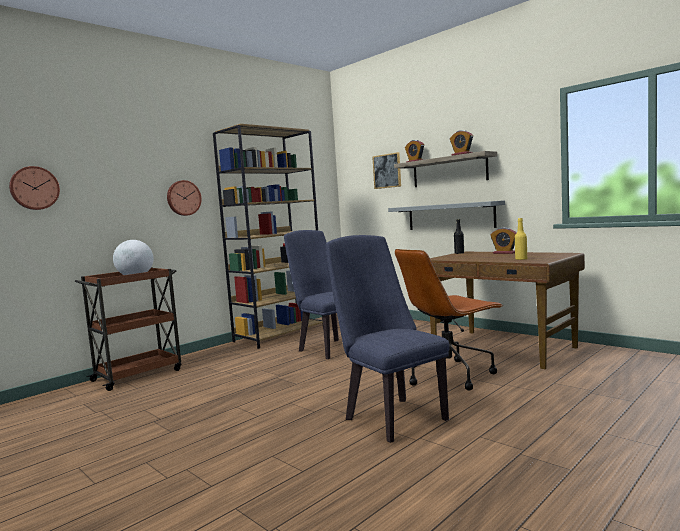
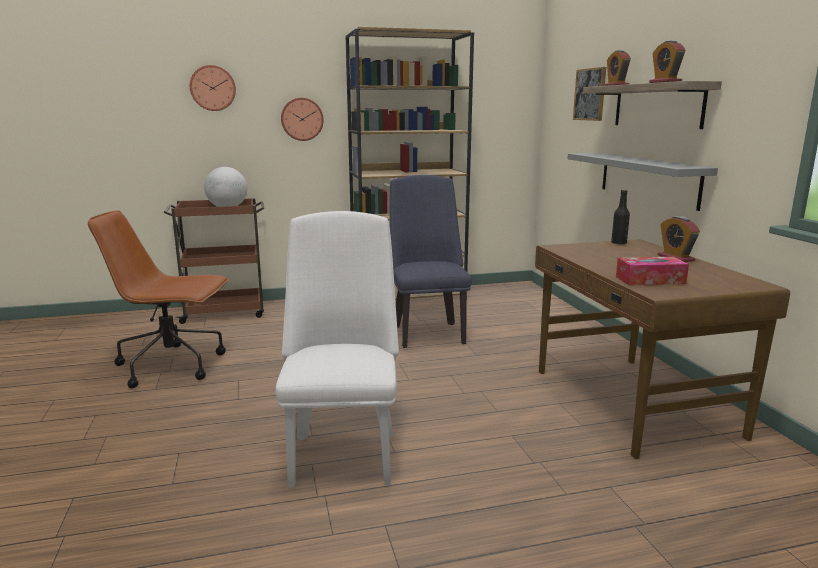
camera: 30 degrees right, 10 degrees up
(34, 188) = (133, 104): wall clock -> wall clock (213, 88)
(390, 416) = (343, 452): blue chair -> white chair
(449, 374) = (497, 419): brown office chair -> brown office chair (173, 365)
(521, 259) = (650, 280): yellow bottle -> tissue box

